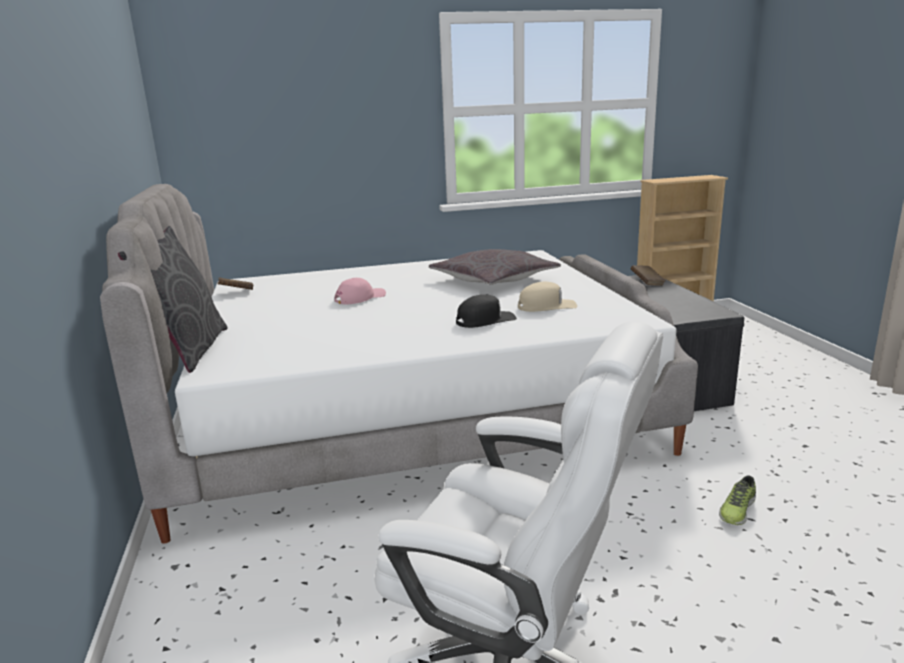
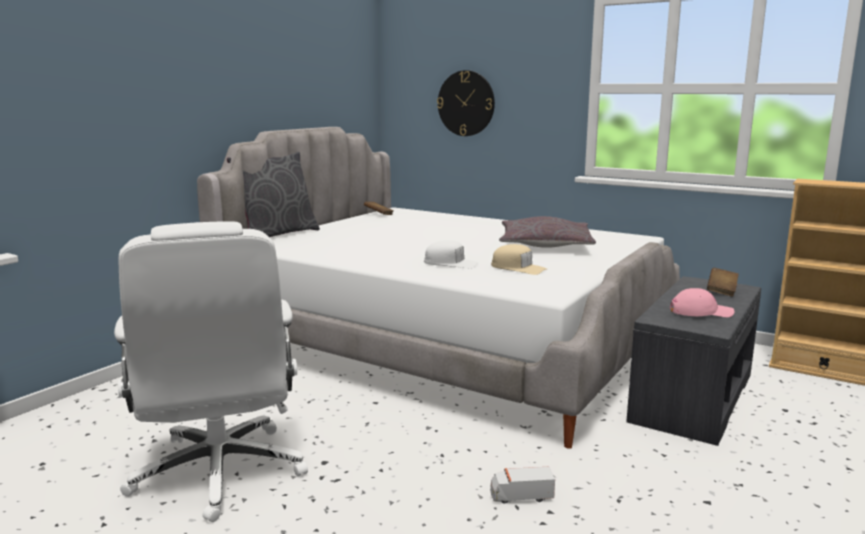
camera: 45 degrees right, 5 degrees down
(294, 137) = (466, 103): none -> wall clock
(360, 298) = (427, 233): pink cap -> pink cap (700, 312)
(485, 320) = (451, 263): black cap -> white cap
(736, 510) = (521, 496): shoe -> toy truck

